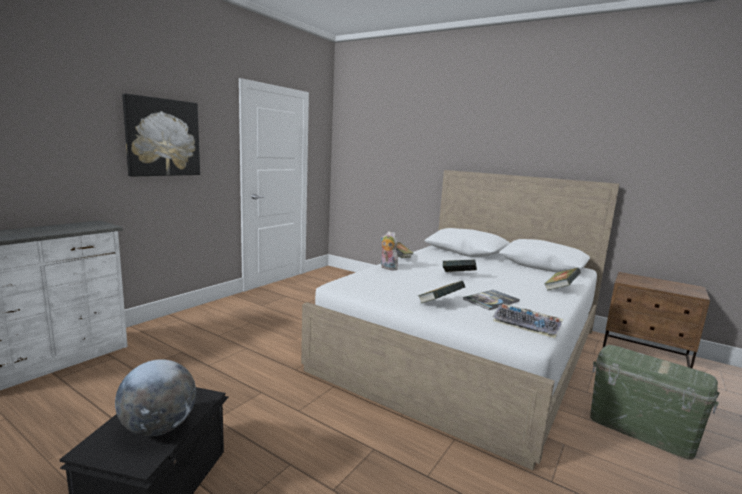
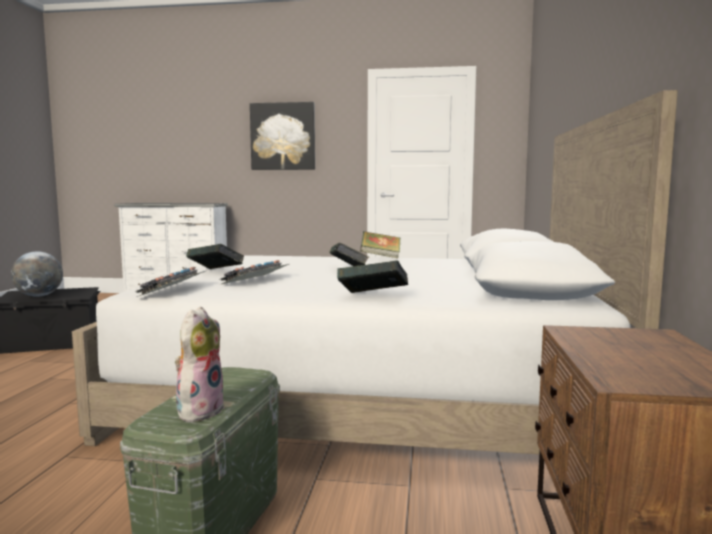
camera: 65 degrees right, 5 degrees down
(387, 268) = (328, 258): plush toy -> plush toy (199, 410)
(491, 300) = (256, 280): book -> keyboard

